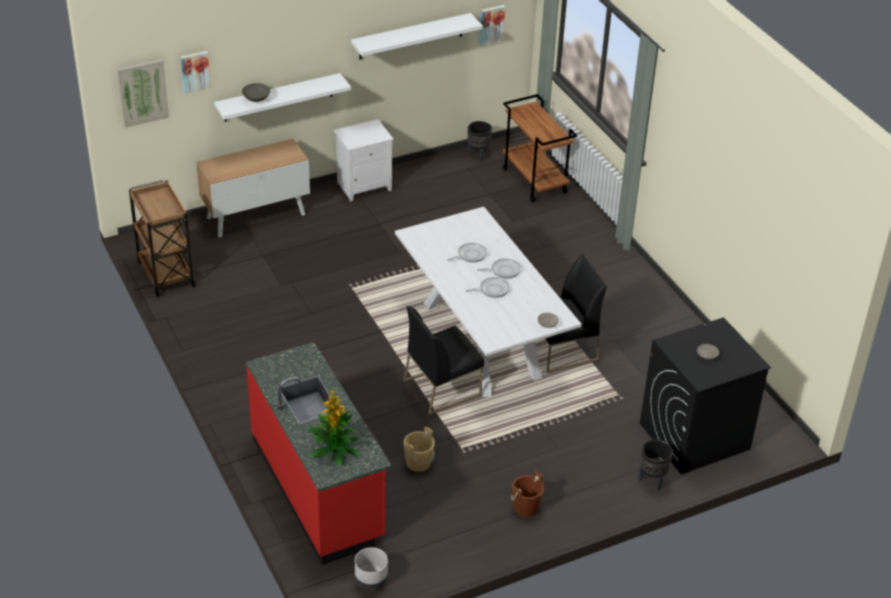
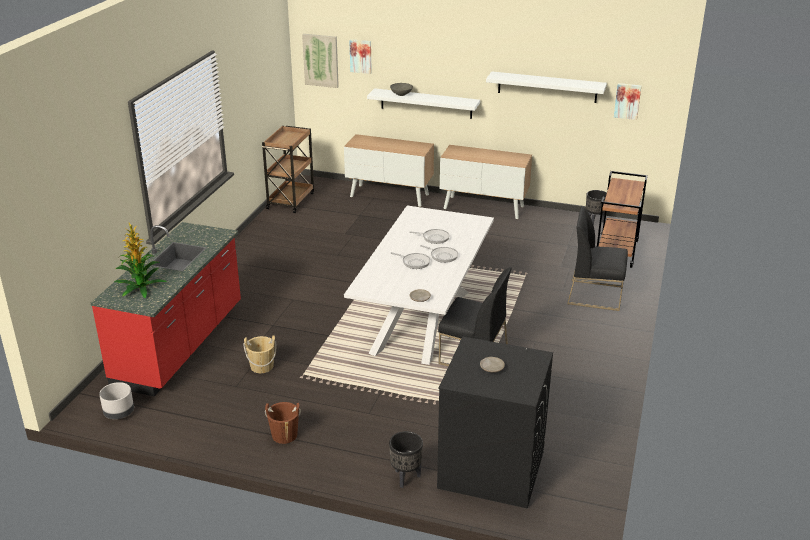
camera: 45 degrees right, 10 degrees down
(364, 185) = (484, 207): white nightstand -> cabinet
(442, 387) = (350, 334): black chair -> black chair (595, 295)

